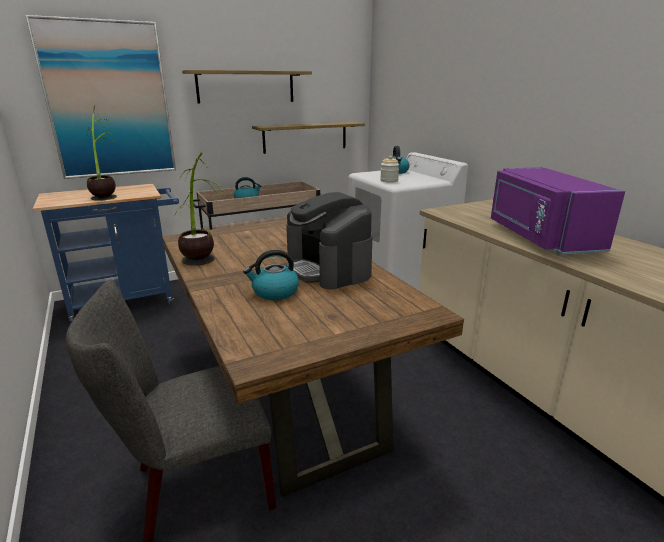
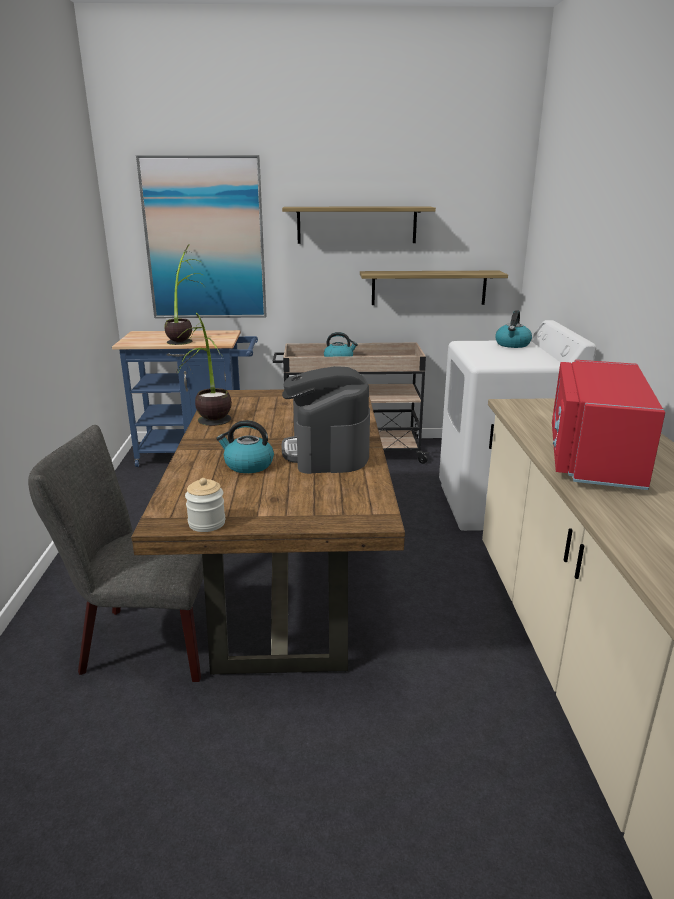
camera: 25 degrees right, 0 degrees up
(389, 180) = (484, 356): jar -> jar (207, 523)
(539, 237) = (591, 457): purple microwave -> red microwave

